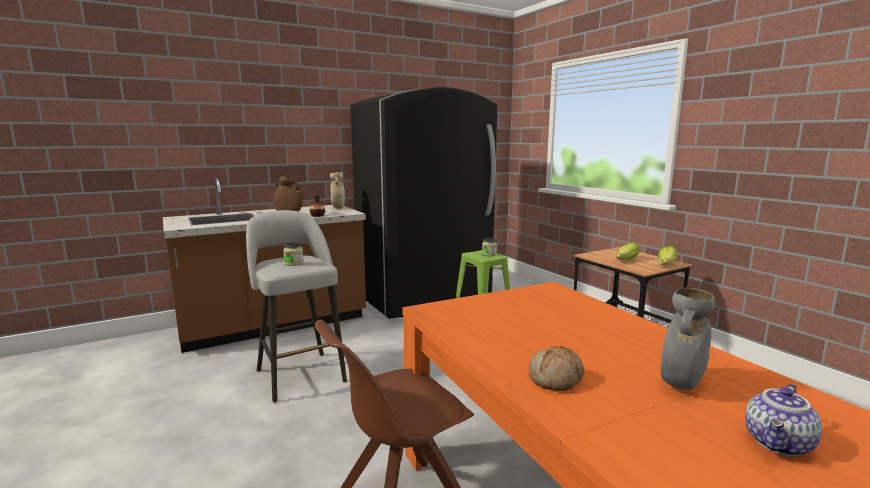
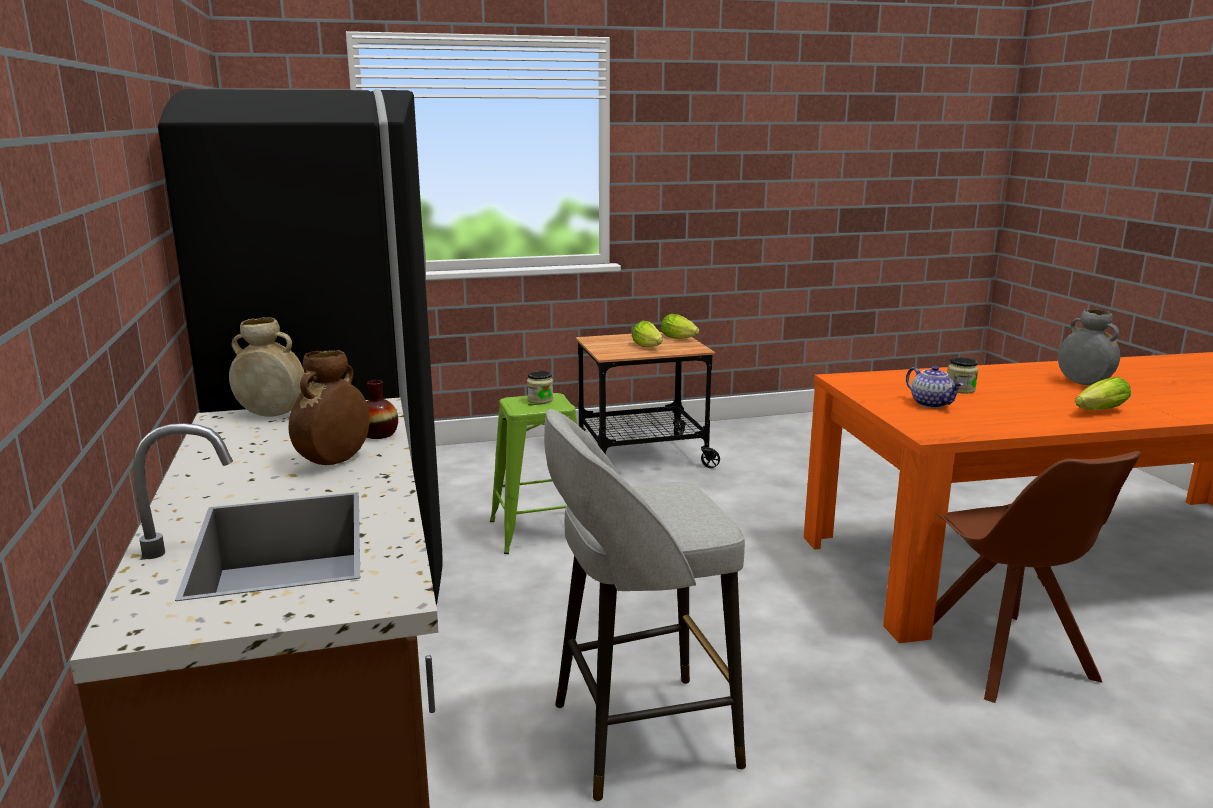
camera: 75 degrees left, 5 degrees up
(294, 263) = (663, 504): jar -> jar (960, 389)
(556, 379) = (1097, 411): bread -> lettuce
(780, 444) = (1155, 382): teapot -> teapot (932, 404)

